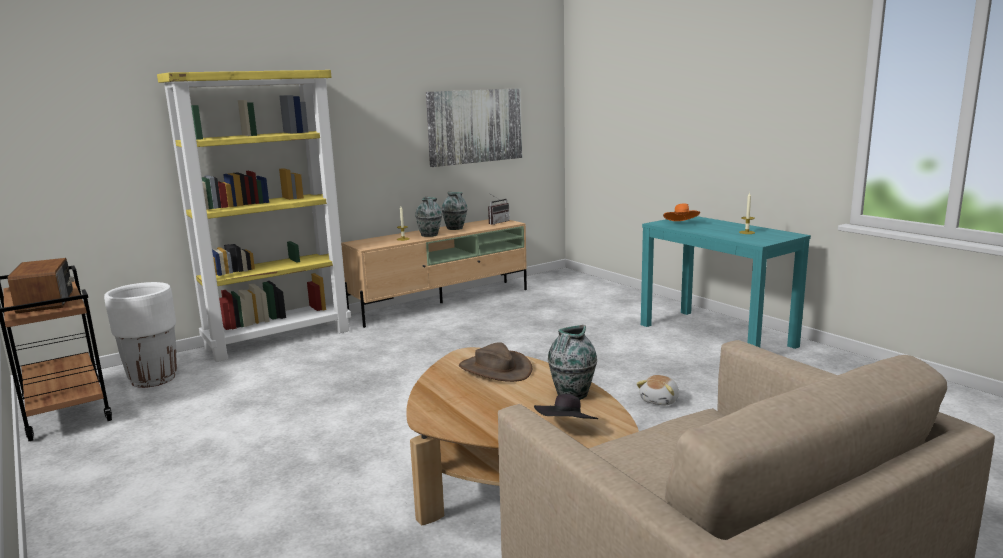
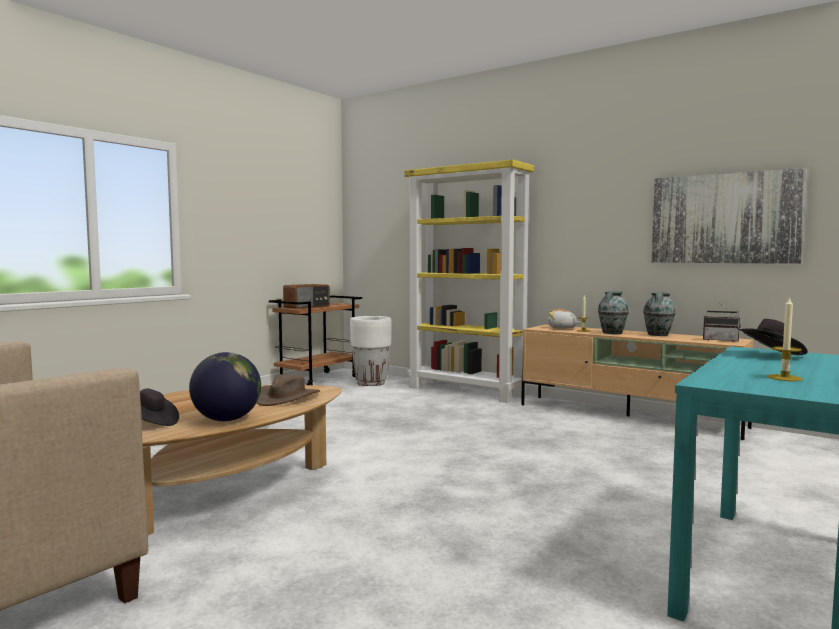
camera: 70 degrees right, 10 degrees down
(572, 394) = (226, 419): vase -> globe
(660, 400) = (451, 544): plush toy -> plush toy (562, 328)
(681, 224) = (770, 356): orange hat -> black hat

